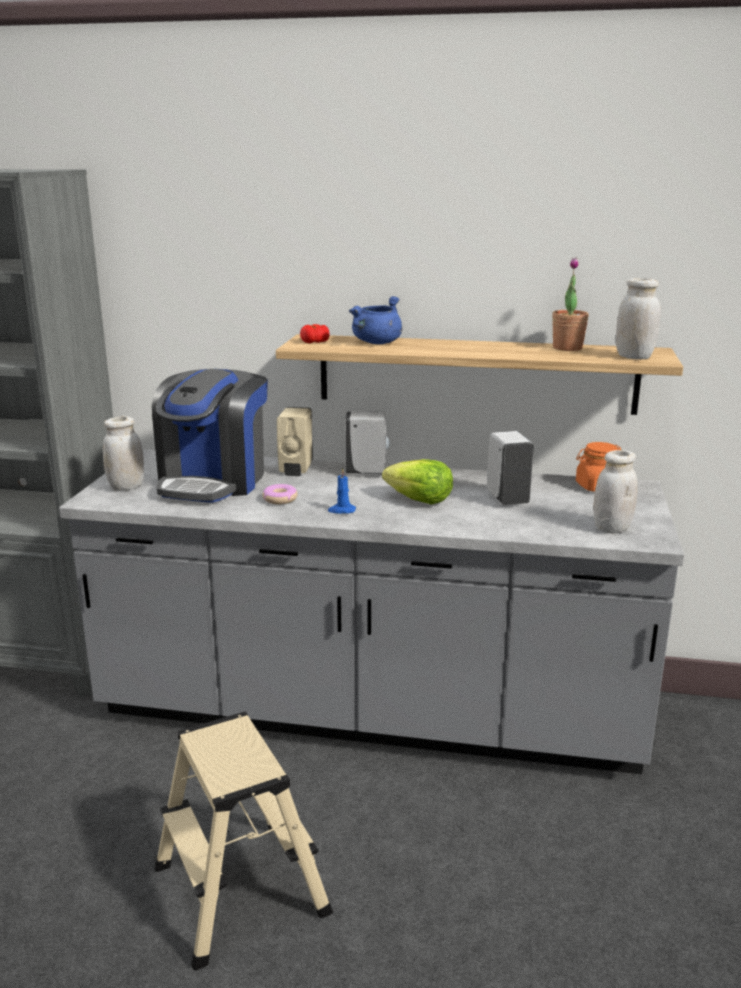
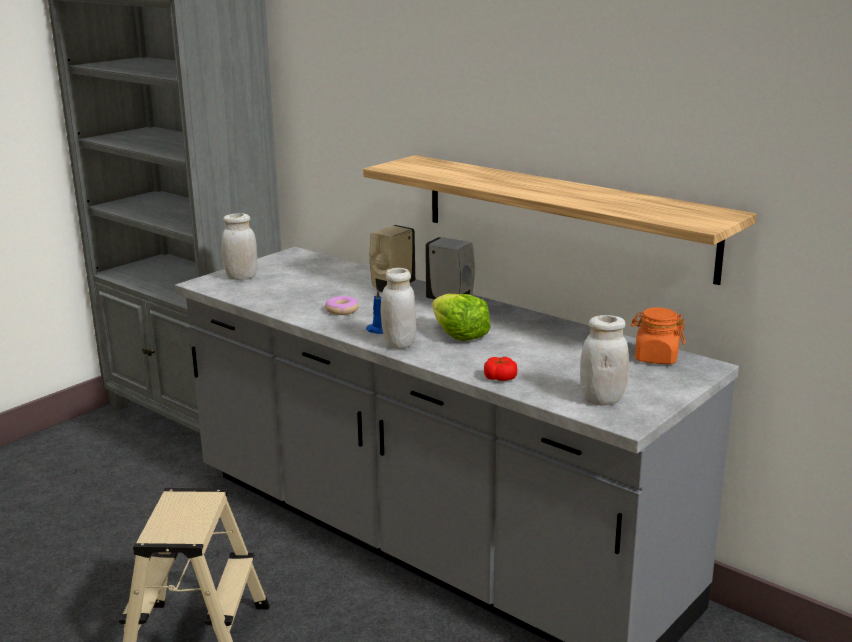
camera: 30 degrees right, 0 degrees up
(213, 481) = (312, 285): coffee machine -> none
(315, 342) = (410, 164): tomato -> tomato (500, 378)
(377, 343) = (462, 172): blue cooking pot -> none
(506, 499) = (543, 350): white soap dispenser -> none
(567, 348) = (636, 199): potted plant -> none
(634, 357) = (683, 218): white jar -> white jar (399, 343)

